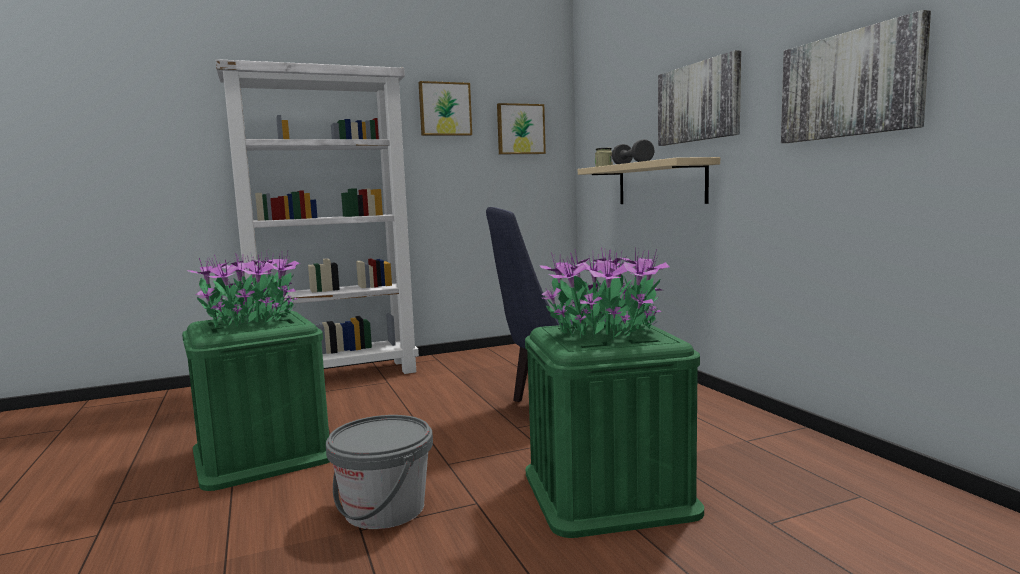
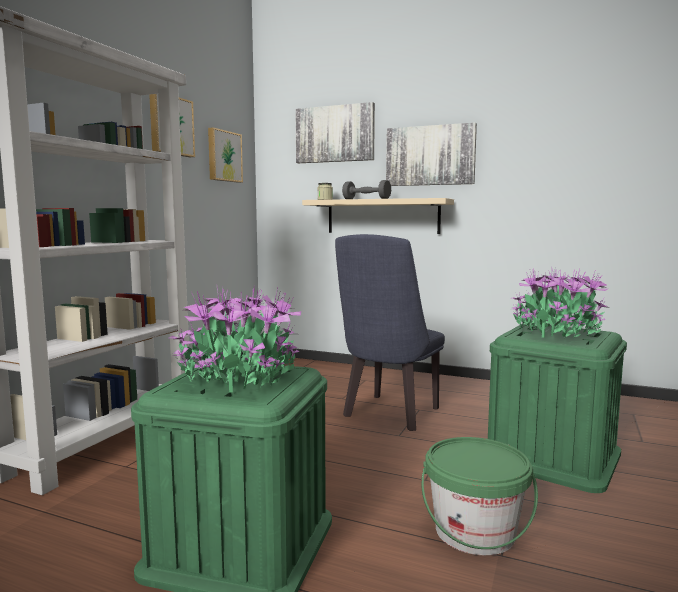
camera: 45 degrees left, 0 degrees up
(384, 509) = (475, 532): grey bucket -> green bucket
(850, 85) = (573, 160): picture -> picture (335, 134)

